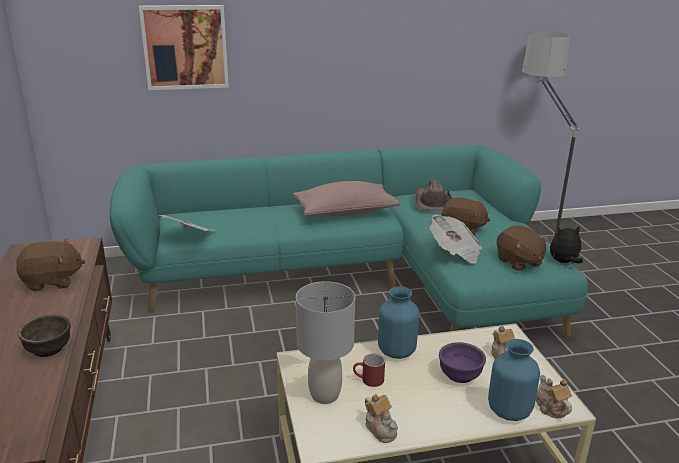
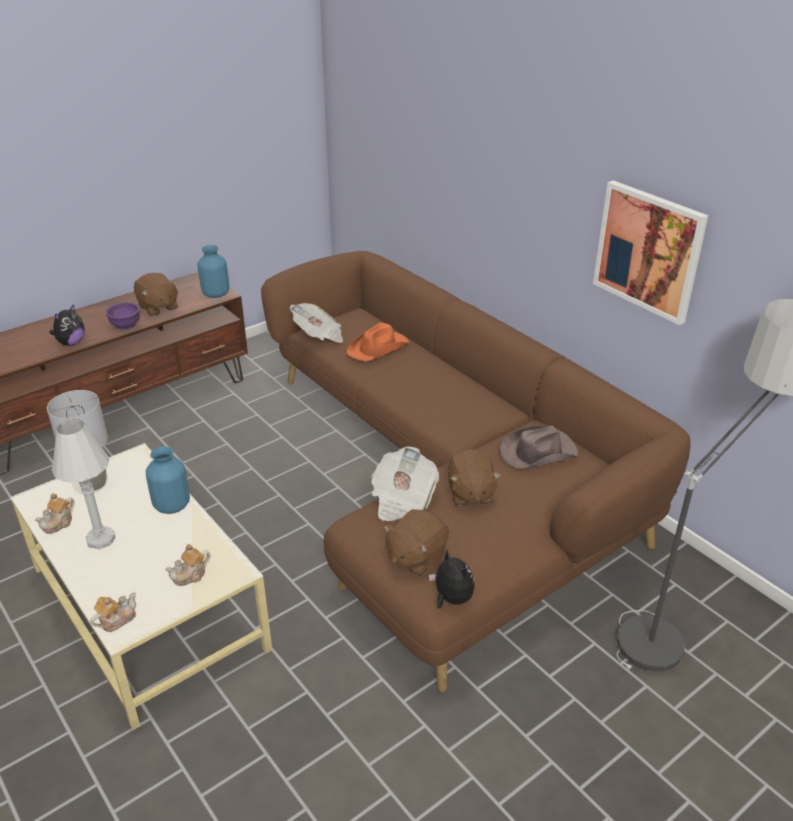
camera: 65 degrees right, 10 degrees up
(48, 348) = (71, 343): brown bowl -> plush toy
(185, 47) = (422, 150): picture -> picture (648, 251)
(243, 219) = (379, 348): none -> orange hat
(345, 212) = (452, 401): pink pillow -> none
(359, 277) = (447, 481): turquoise sofa -> brown sofa
(368, 380) = (121, 500): red mug -> none
(424, 402) = (100, 539): none -> white table lamp
(460, 375) = (149, 552): purple bowl -> purple bowl (125, 325)
(508, 411) = (103, 592): blue vase -> blue vase (215, 294)

